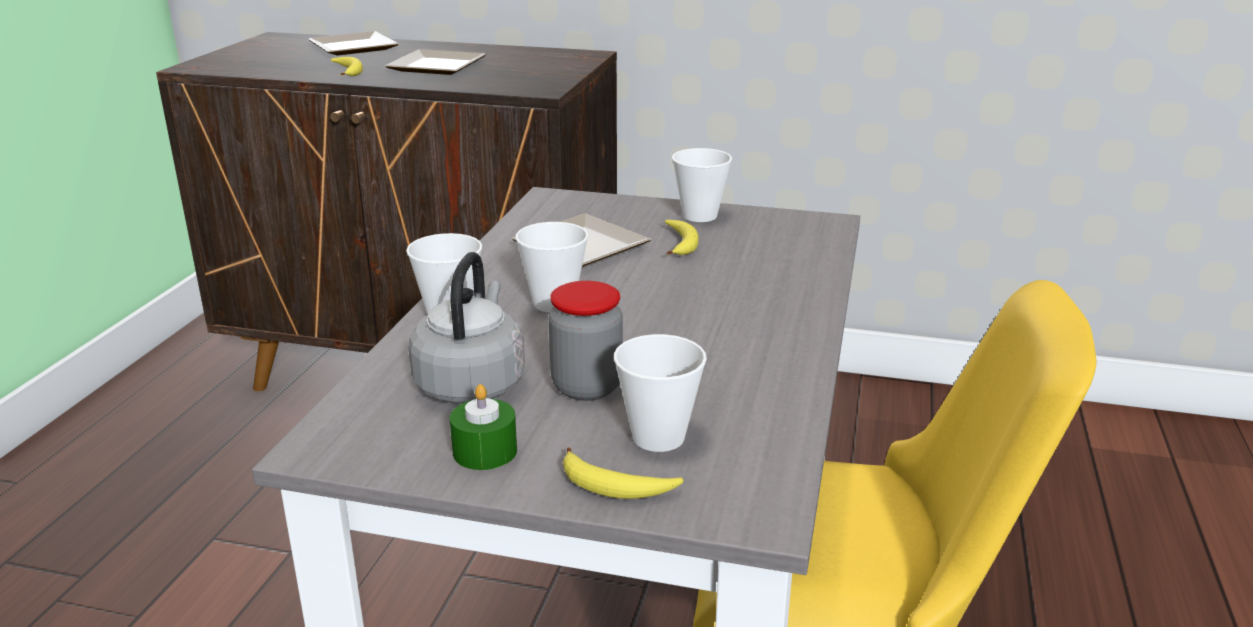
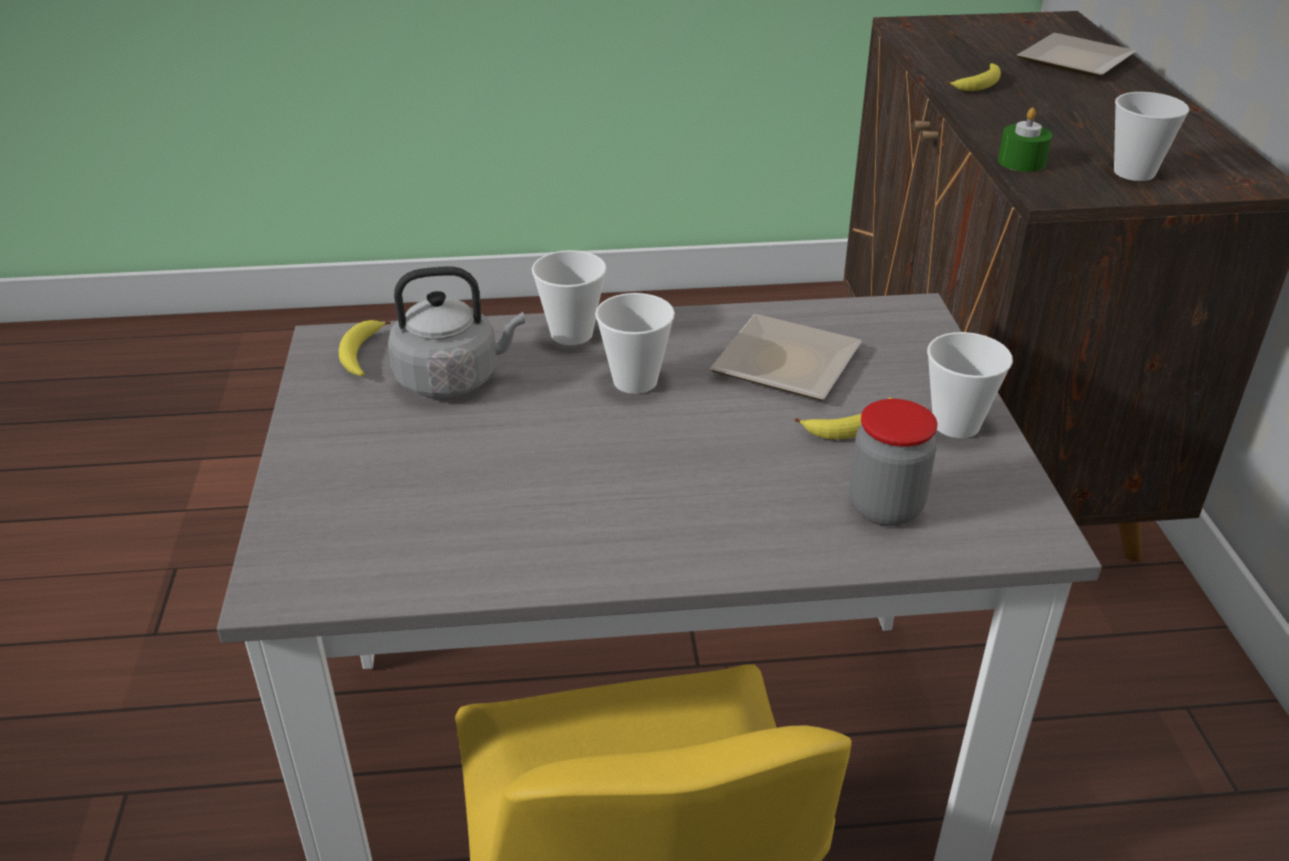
camera: 70 degrees right, 10 degrees up
(438, 68) = (1059, 118): plate -> none
(485, 451) = (343, 415): green candle -> green candle (1021, 162)
(587, 387) = (470, 441): jar -> jar (885, 507)
(616, 486) = (305, 495): banana -> banana (362, 355)
(658, 437) = (392, 502): cup -> cup (1134, 172)

